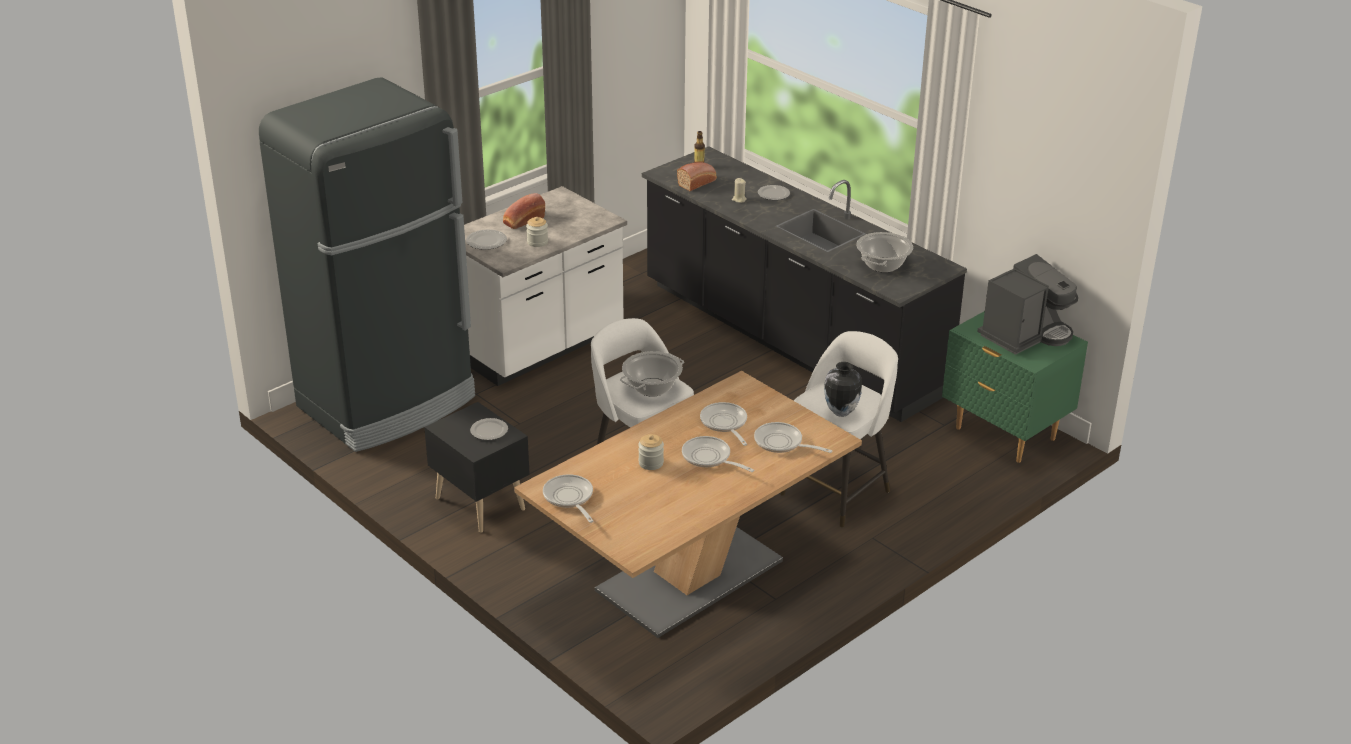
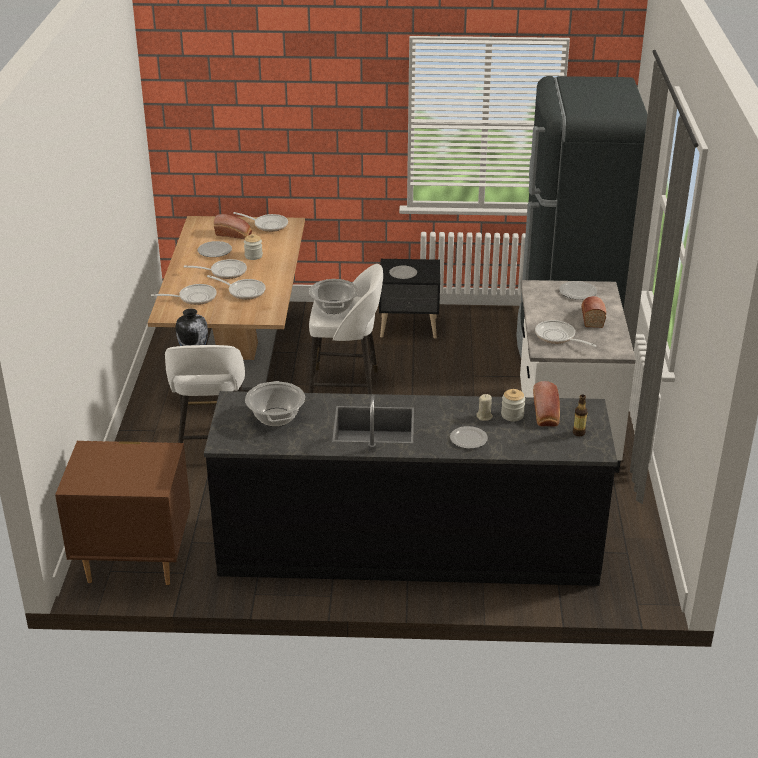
camera: 135 degrees right, 0 degrees up
(537, 242) = (547, 308): jar -> jar (512, 415)
(578, 221) = (557, 337): none -> frying pan
(625, 506) = (234, 234): none -> bread
(680, 493) = (214, 251): none -> plate
(1004, 434) = (134, 562): green nightstand -> brown nightstand
(1025, 334) = (115, 472): coffee machine -> none

